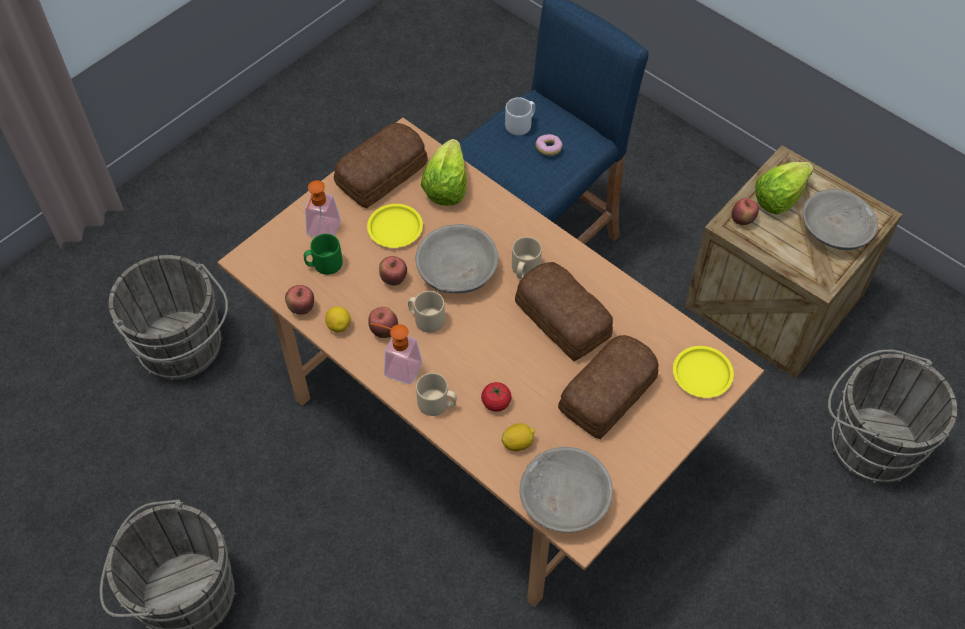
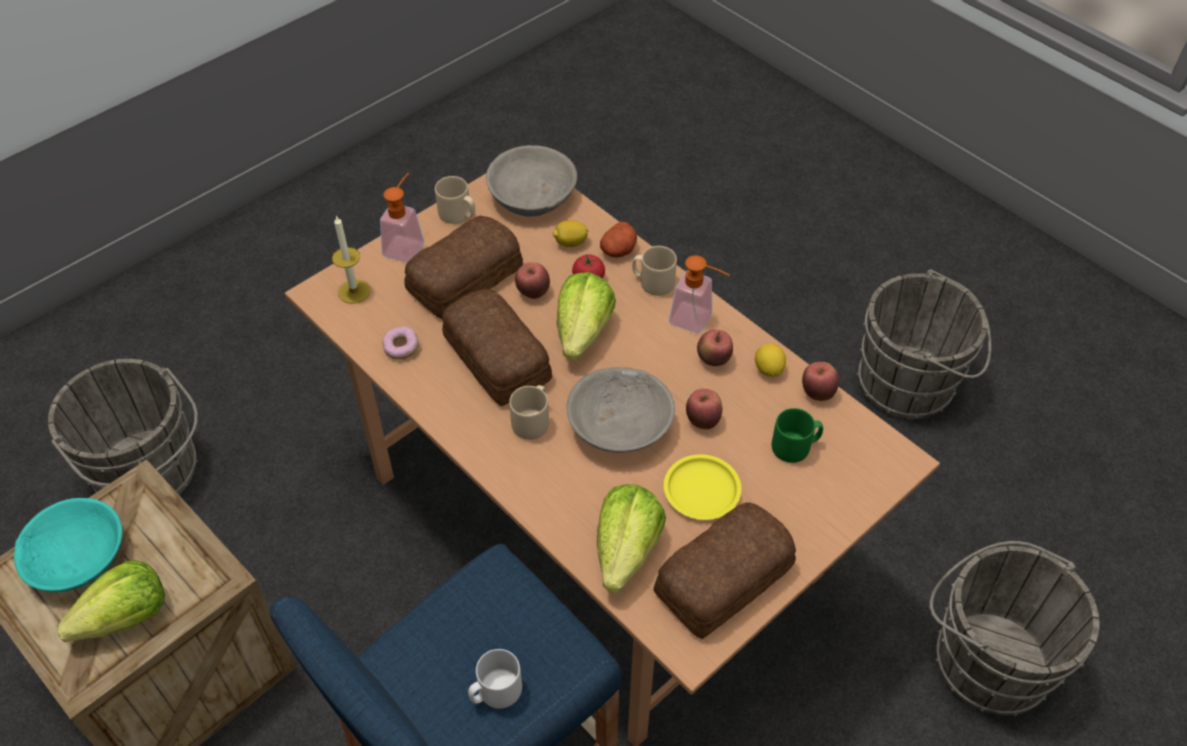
camera: 175 degrees left, 5 degrees down
(321, 233) = (804, 491): soap dispenser -> soap dispenser (407, 245)
(426, 319) = (662, 370): beige mug -> beige mug (458, 215)
(471, 438) = (618, 250): none -> potato
(494, 348) = (583, 333): none -> lettuce
(548, 149) = (459, 639): donut -> donut (401, 348)
(702, 374) = (354, 291): yellow plate -> candle
(742, 220) = (198, 585): apple -> apple (533, 293)
(834, 231) = (78, 558): grey bowl -> turquoise bowl

